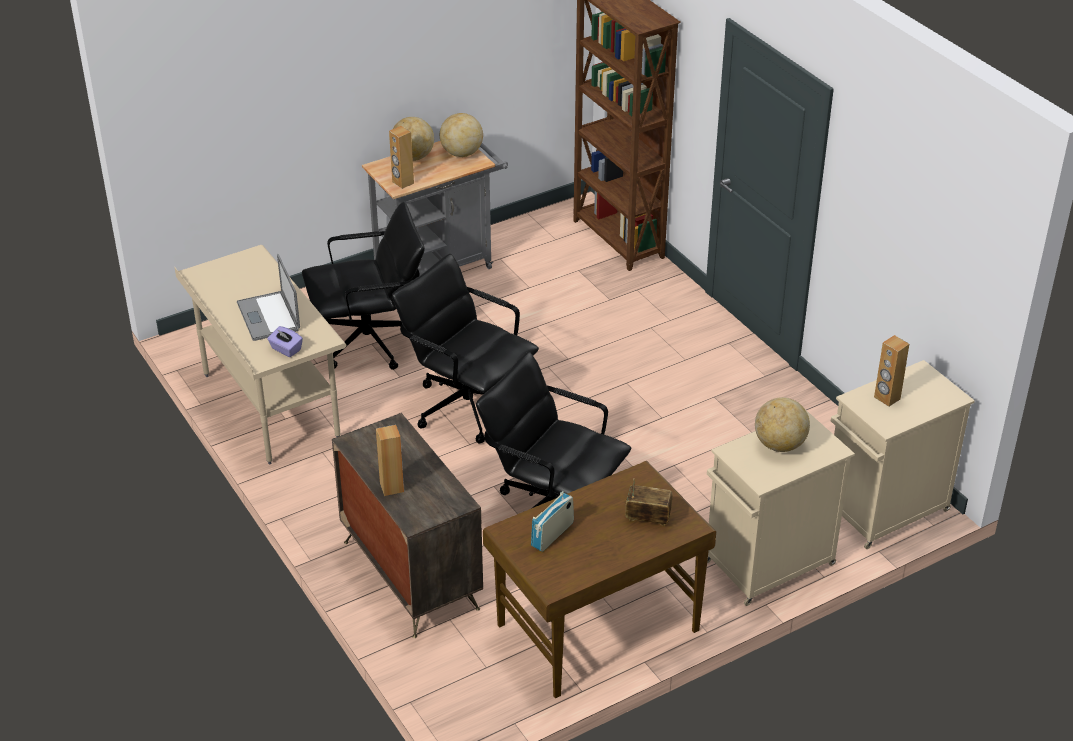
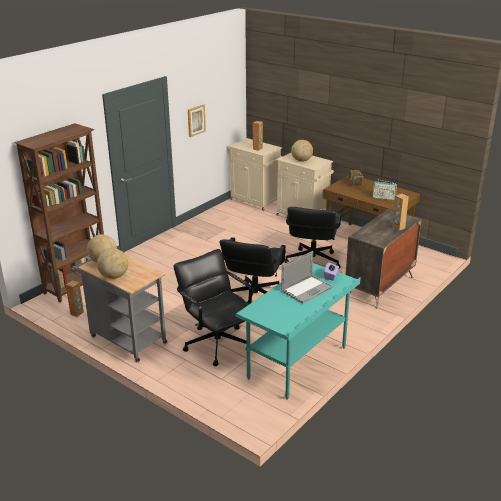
camera: 110 degrees left, 10 degrees down
(270, 406) = (298, 363): beige desk -> turquoise desk
(402, 182) = (147, 273): brown speaker -> brown speaker (77, 313)
(872, 231) = (196, 120): none -> picture

